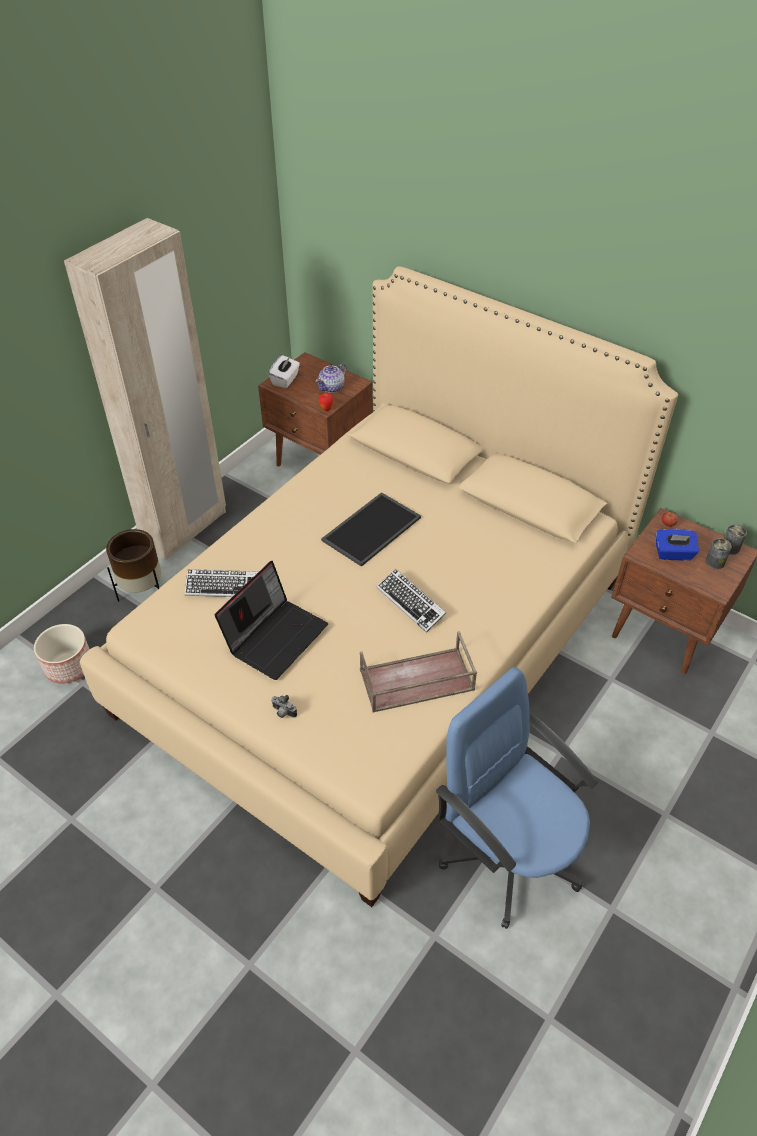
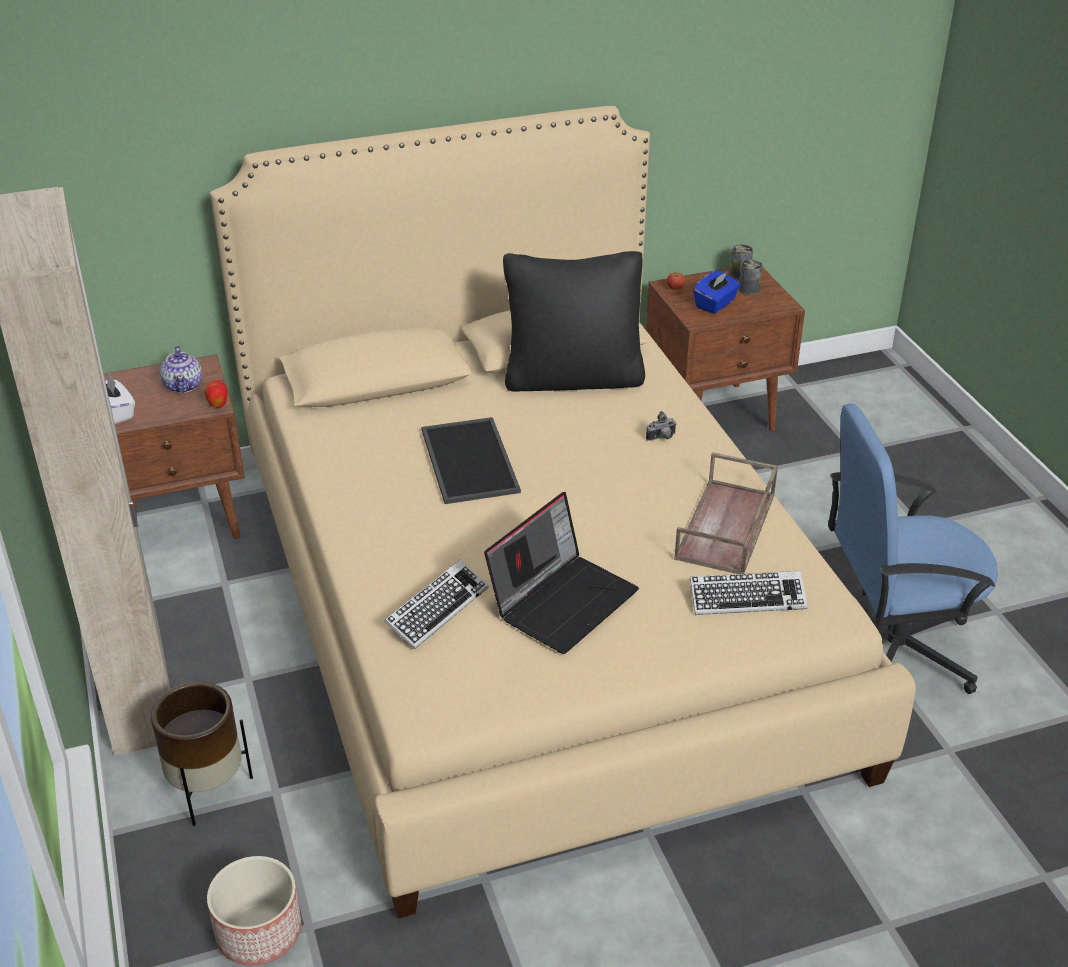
camera: 55 degrees left, 10 degrees down
(275, 636) = (563, 600): laptop -> laptop turned 60 degrees clockwise
(283, 713) = (685, 642): camera -> camera (662, 438)
(411, 603) = (613, 483): keyboard -> keyboard (747, 598)
(505, 529) = (573, 378): none -> black pillow

